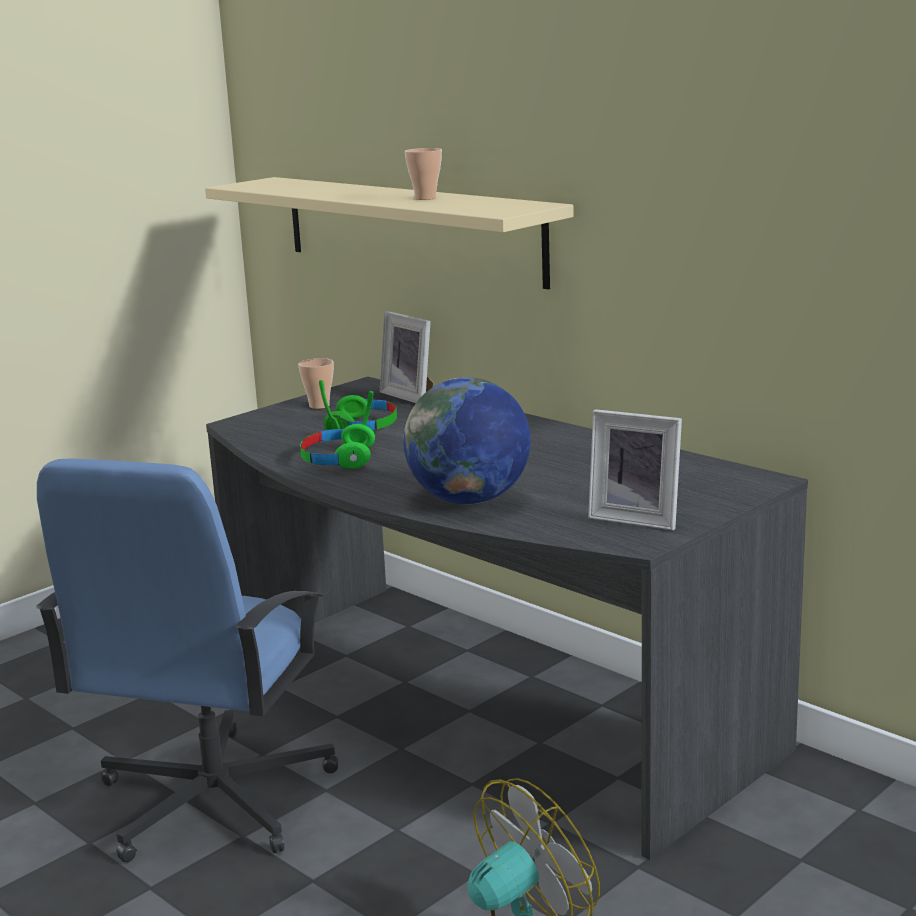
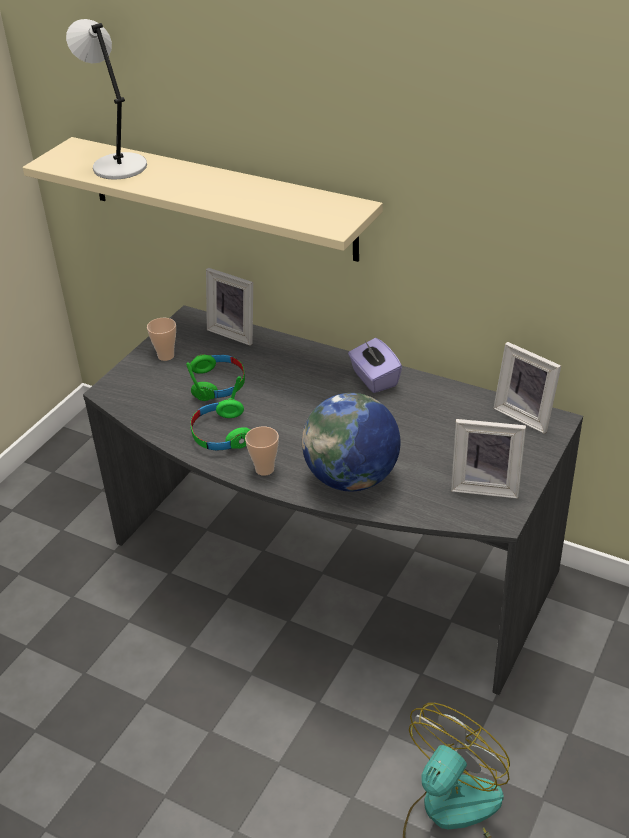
camera: 15 degrees left, 20 degrees up
(212, 800) = (171, 700): blue office chair -> none
(303, 187) = (118, 166): none -> grey table lamp
(425, 198) = (247, 192): cup -> cup (264, 469)
(552, 436) = (374, 379): none -> purple tissue box
(730, 473) = (526, 415): none -> picture frame

